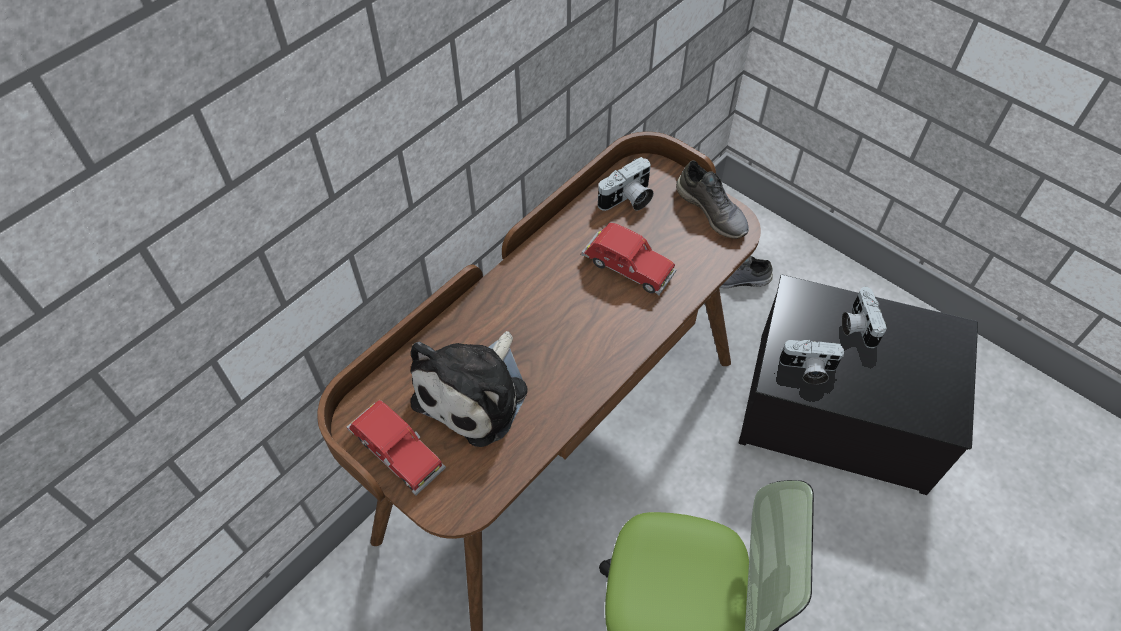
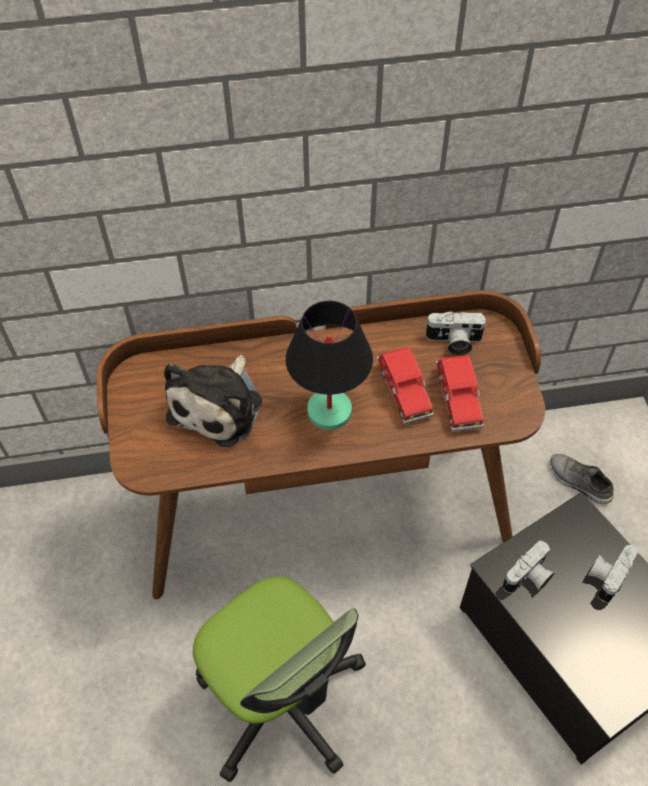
camera: 40 degrees right, 0 degrees up
(397, 452) = (138, 409): red toy car -> red toy car (457, 399)
(475, 392) = (219, 405): plush toy -> plush toy turned 45 degrees counterclockwise
(581, 327) = (329, 410): none -> black table lamp
(712, 211) = (512, 391): grey shoe -> none
(807, 369) = (529, 578): camera -> camera turned 90 degrees counterclockwise

